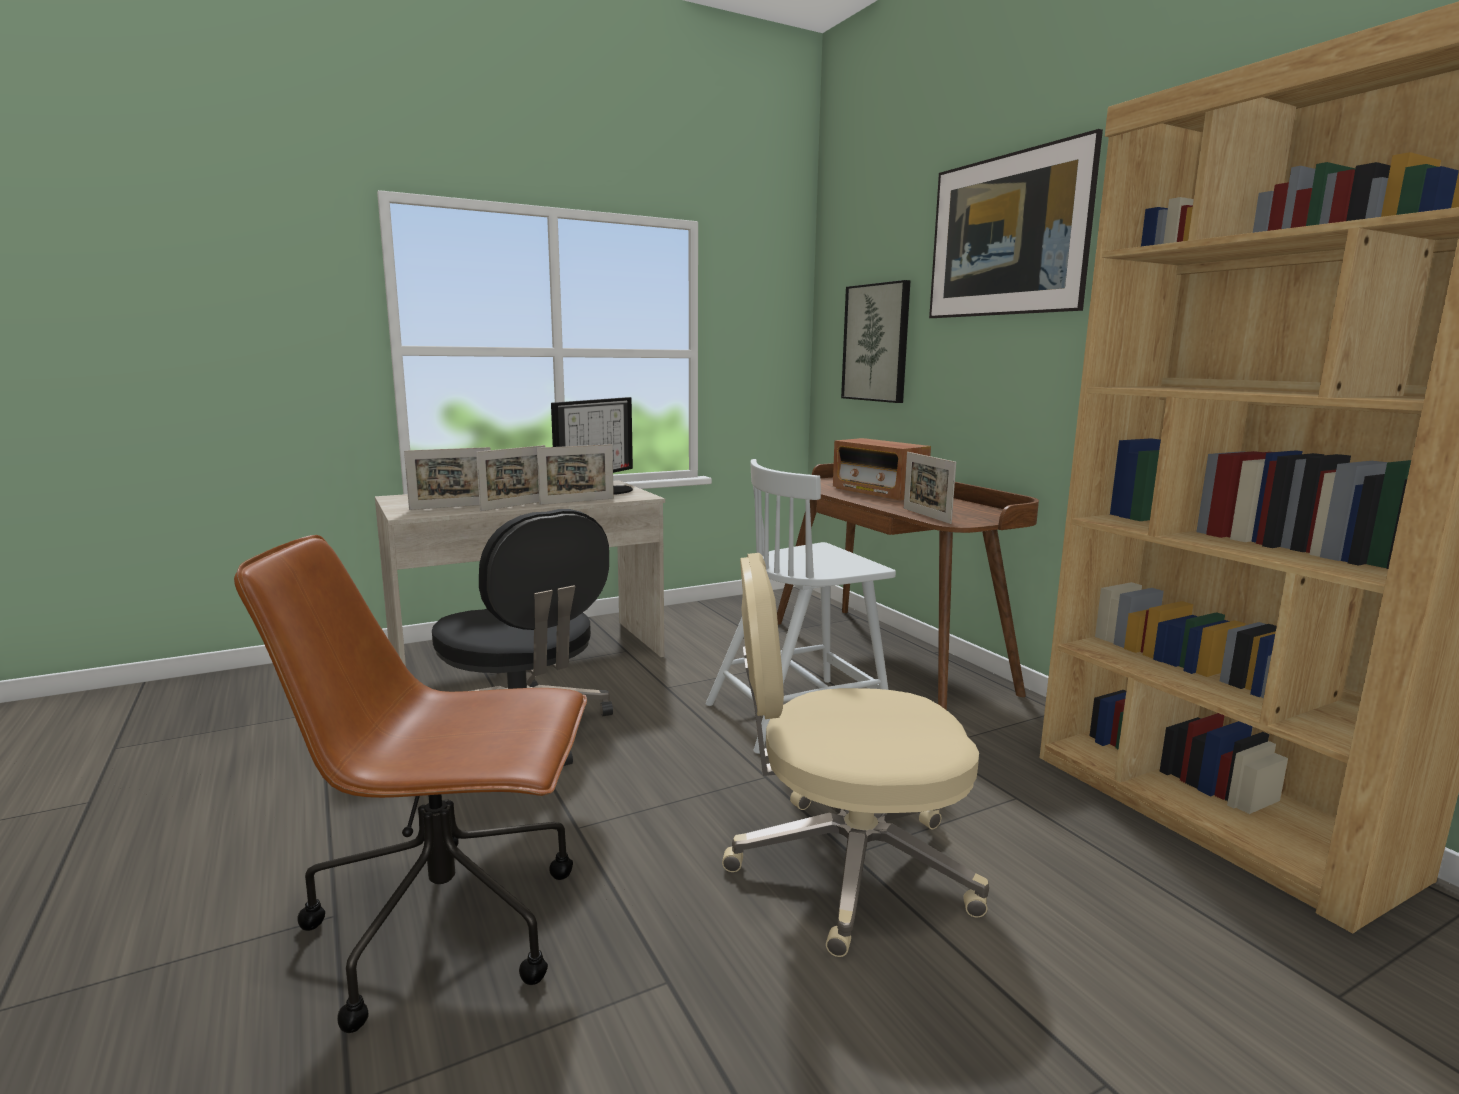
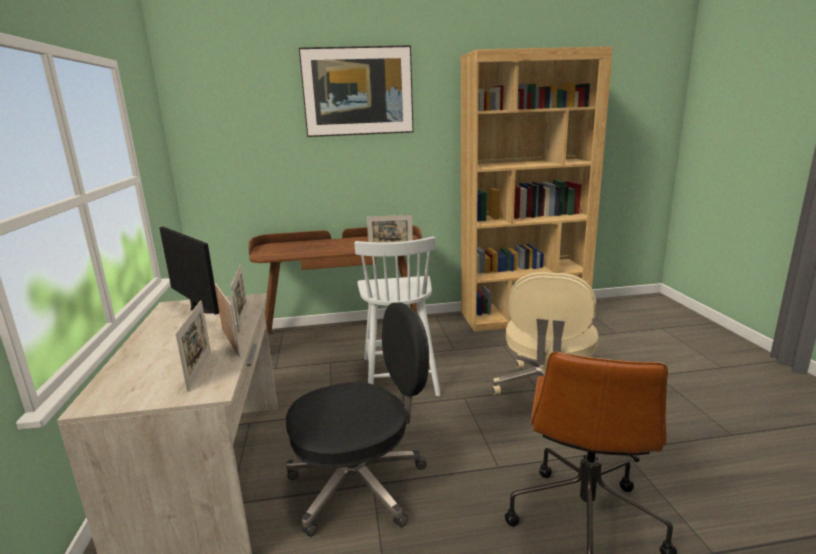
camera: 70 degrees left, 5 degrees up
(876, 343) = (254, 154): picture -> none
(878, 492) = (318, 246): radio -> none

